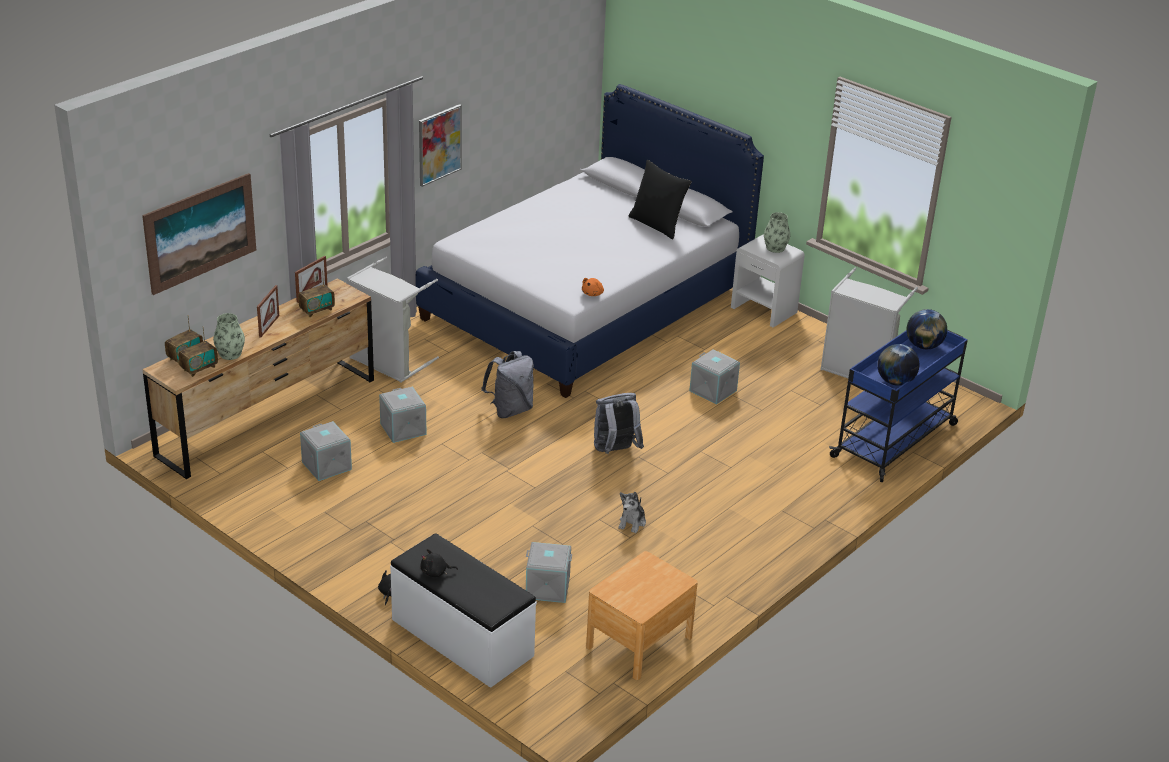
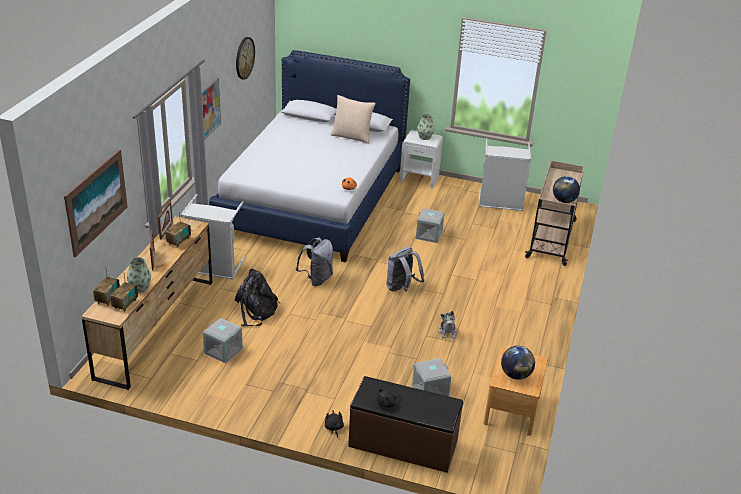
camera: 25 degrees left, 0 degrees up
(402, 429) = (256, 311): grey storage box -> black backpack
(461, 638) = (403, 444): white bench -> brown bench
(525, 84) = (244, 58): none -> wall clock
(657, 225) = (352, 136): black pillow -> beige pillow
(895, 440) = (551, 238): blue cart -> beige cart
(923, 346) = (560, 176): globe -> globe (515, 375)

